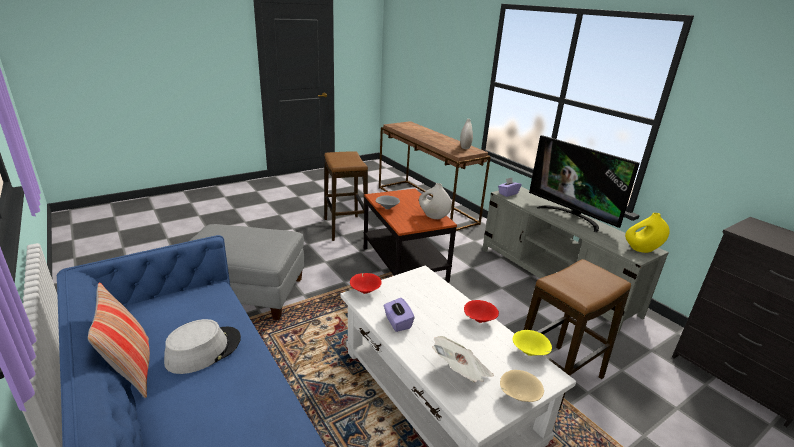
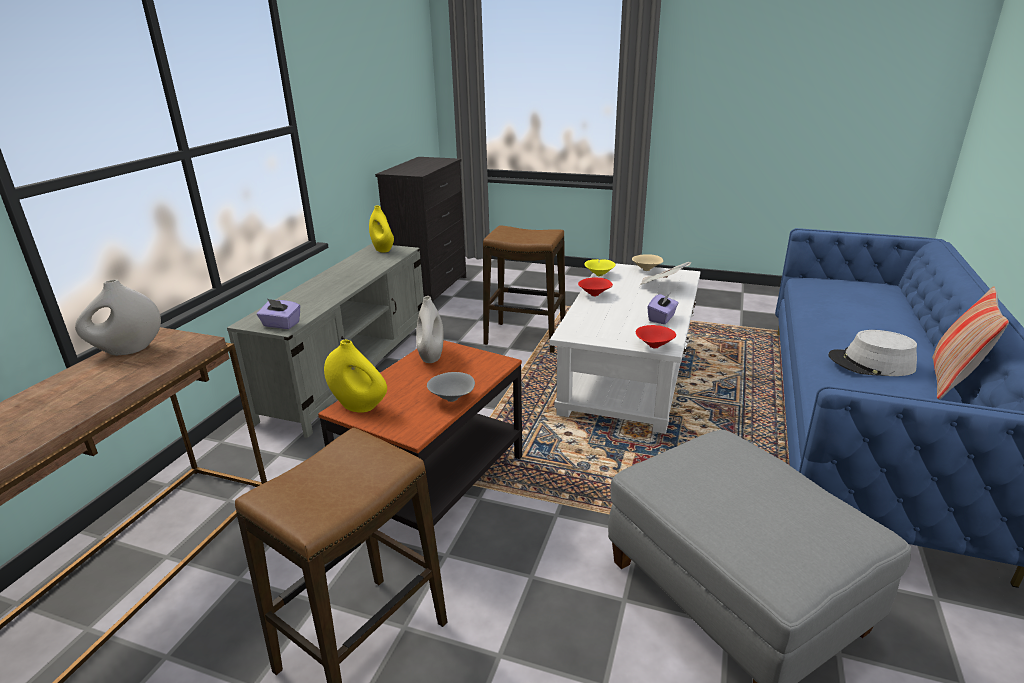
camera: 125 degrees left, 0 degrees up
(409, 194) = (359, 406): none -> yellow vase
(571, 216) = (329, 281): television -> none

